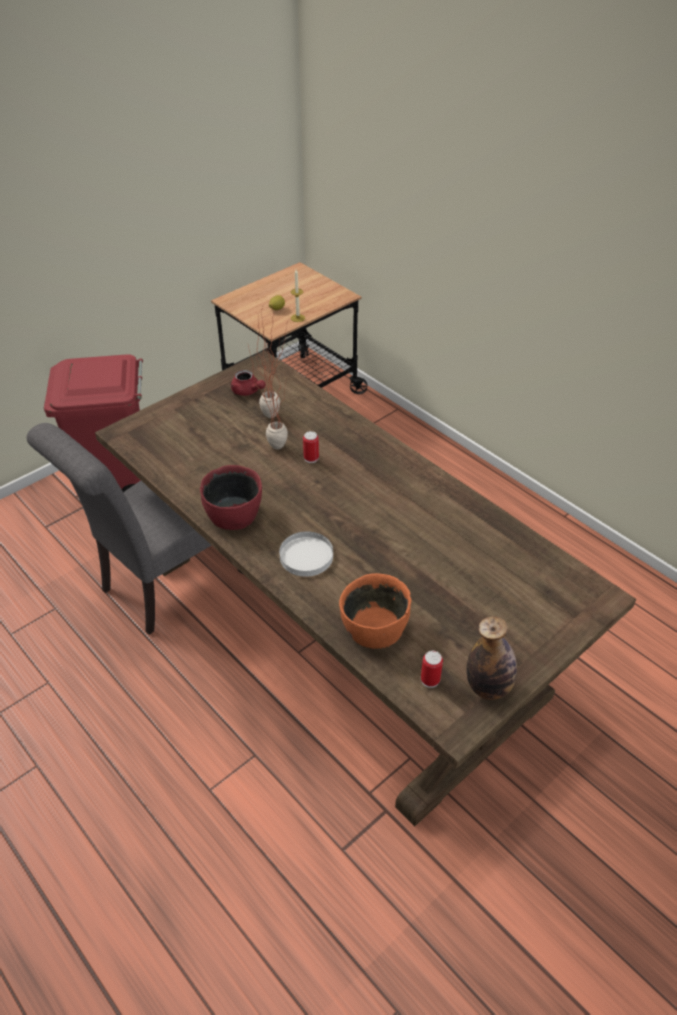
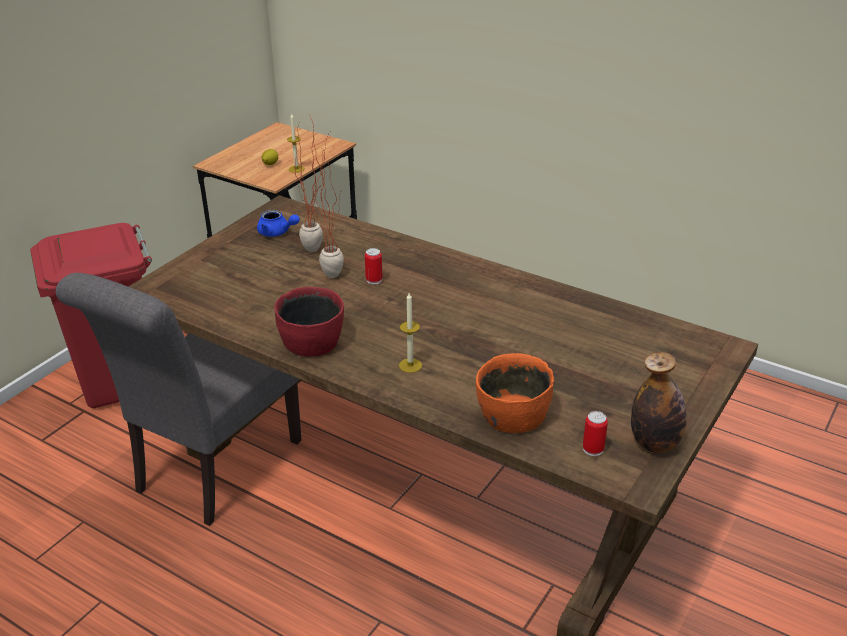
camera: 15 degrees left, 10 degrees down
(247, 391) = (277, 233): red teapot -> blue teapot
(306, 556) = (410, 365): white plate -> candle

